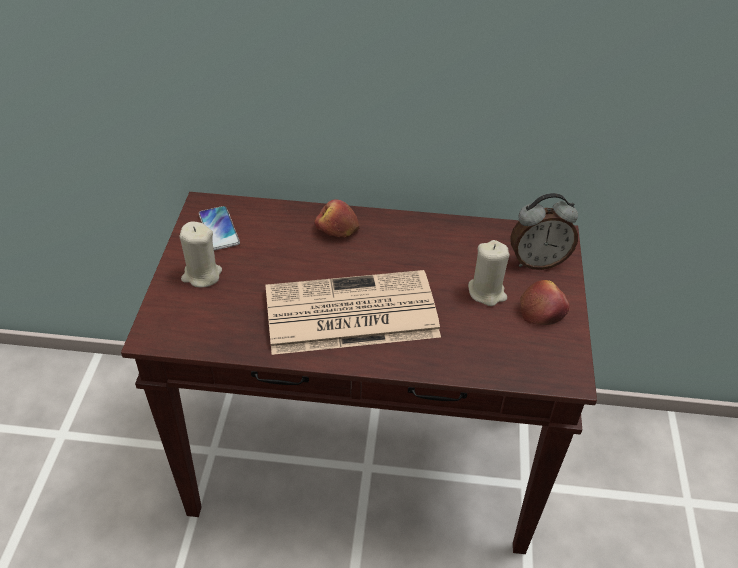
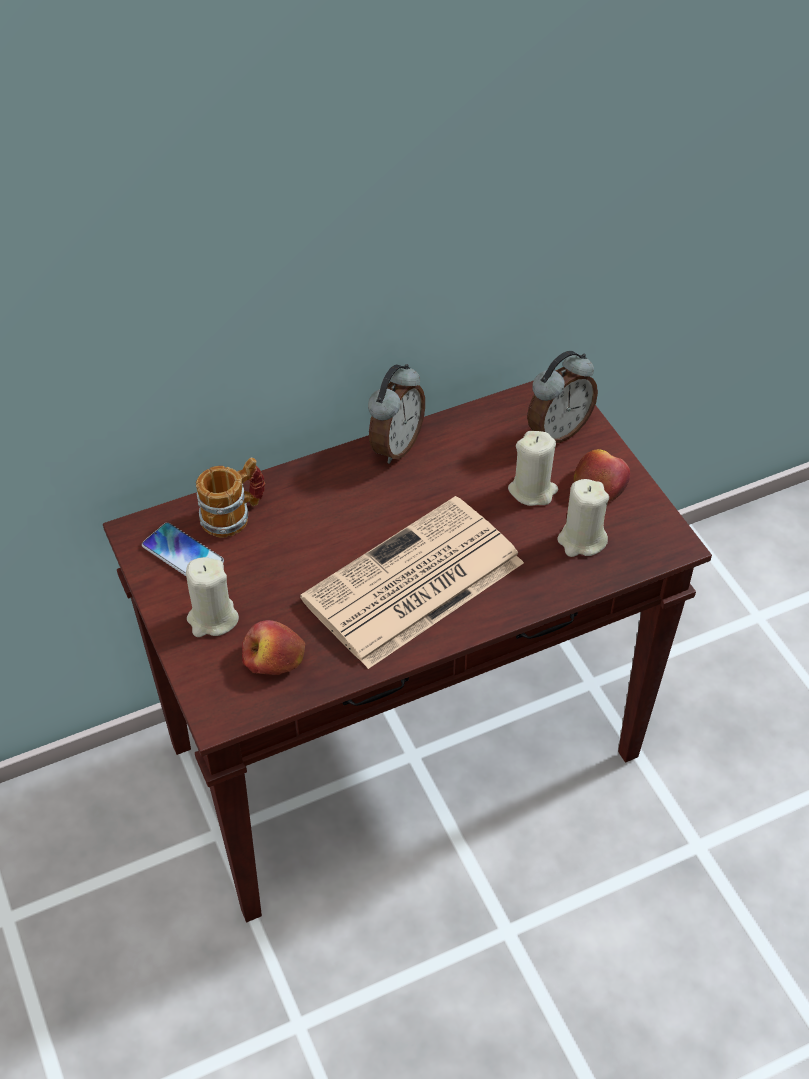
camera: 30 degrees left, 5 degrees up
(270, 220) = (234, 515): none -> mug
(337, 229) = (319, 491): apple -> apple (273, 658)
(411, 223) = (395, 445): none -> alarm clock
(497, 342) = (581, 540): none -> beige candle

